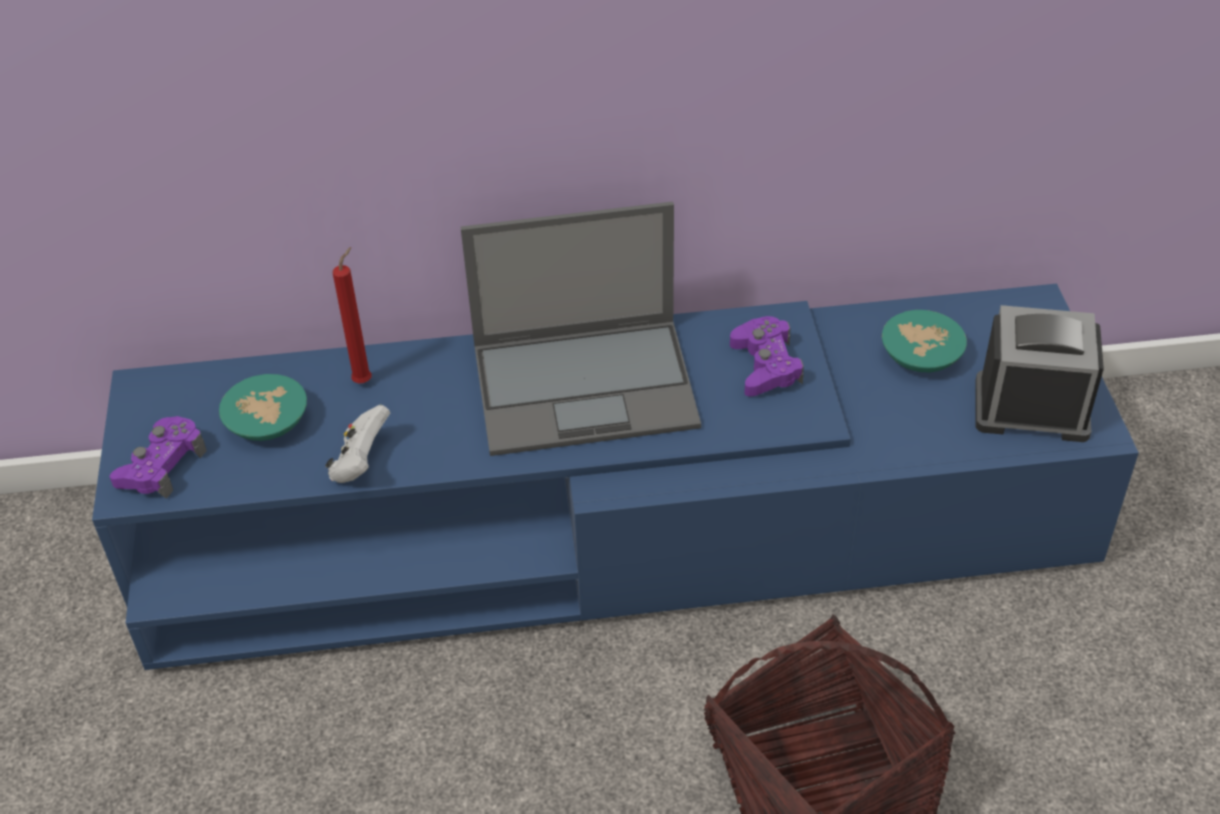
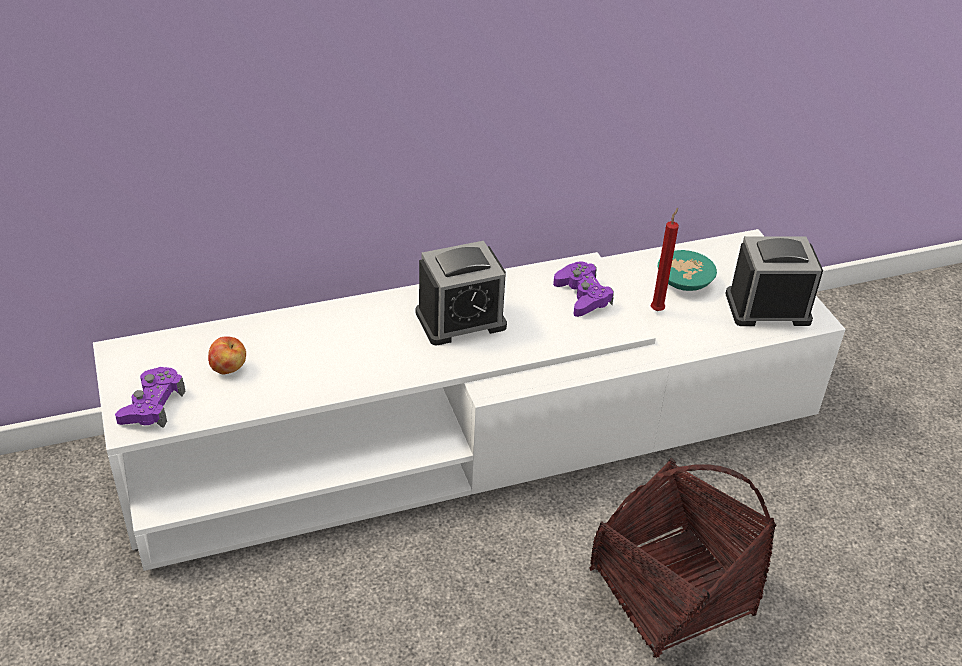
camera: 15 degrees left, 5 degrees down
(268, 425) = (229, 369): turquoise bowl -> apple
(361, 463) = (308, 388): white game controller -> none
(365, 380) = (294, 331): red candle -> red candle (657, 309)
(587, 385) = (460, 320): laptop -> alarm clock
(614, 528) = (476, 430): blue tv stand -> white tv stand

